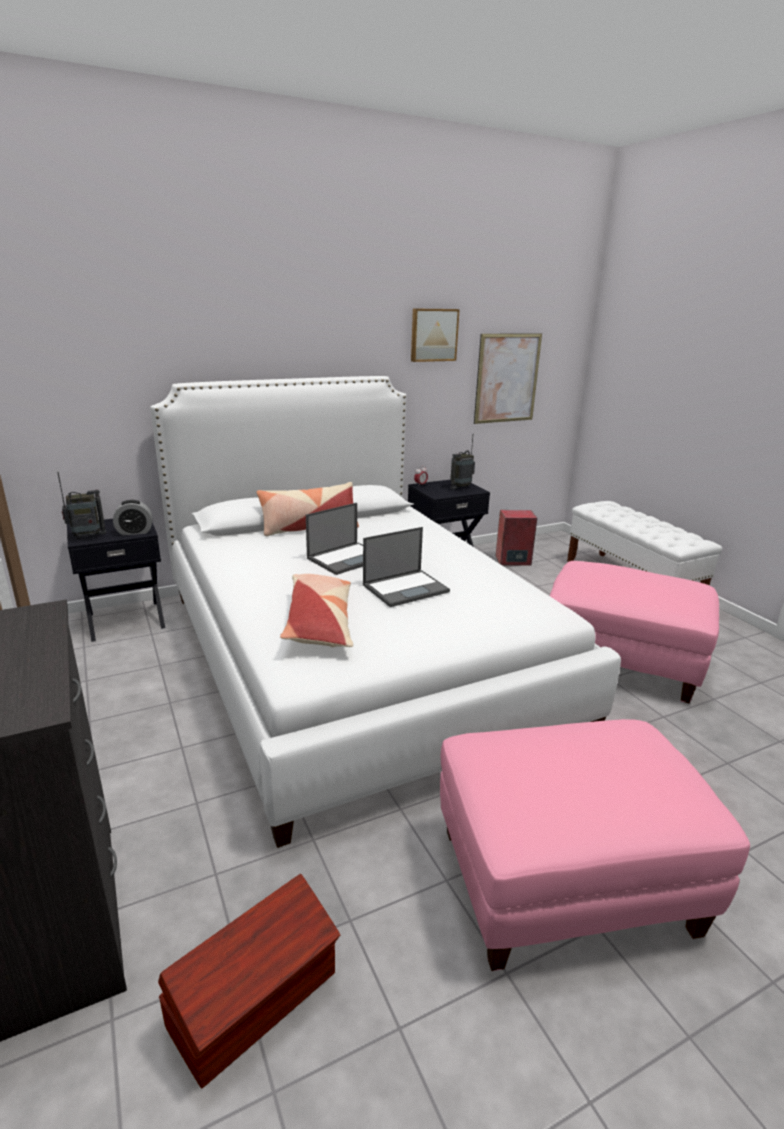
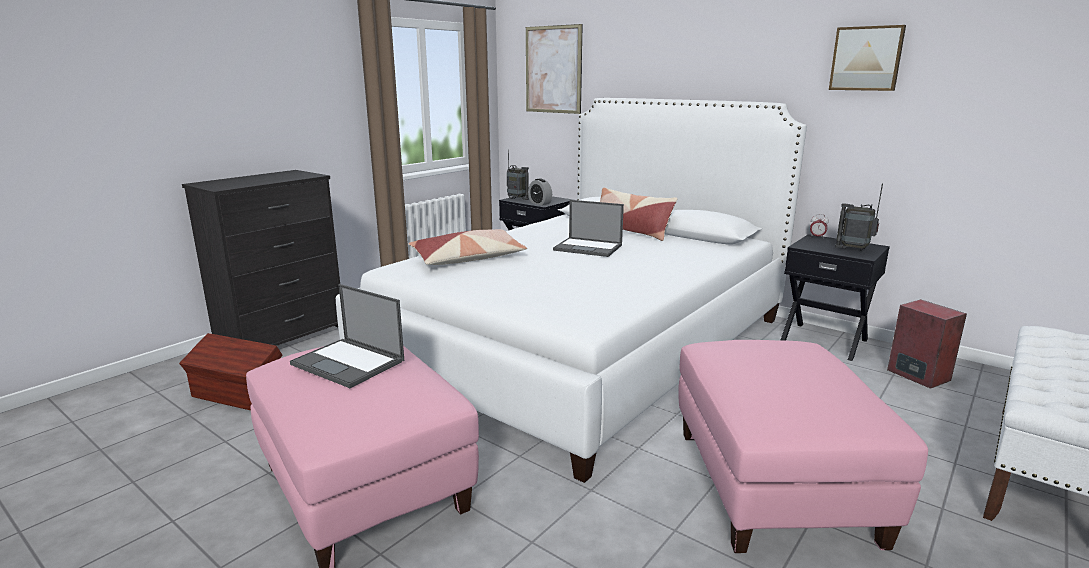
camera: 65 degrees right, 5 degrees down
(406, 588) = (560, 270): laptop -> laptop (349, 363)
(507, 378) = (994, 121): picture -> picture (553, 70)

